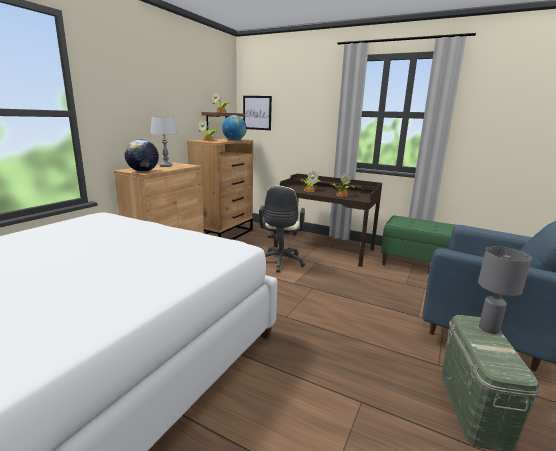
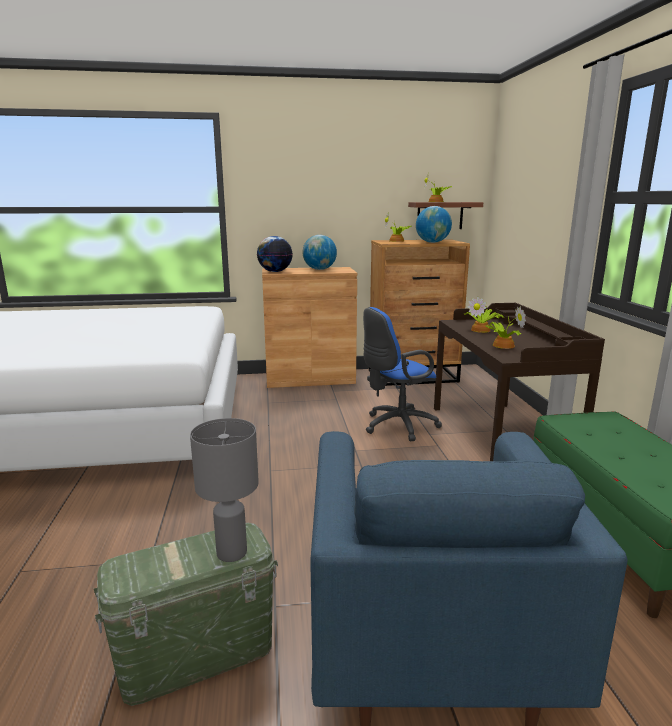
camera: 55 degrees right, 0 degrees up
(166, 166) = (319, 269): grey table lamp -> globe
(257, 113) = (506, 200): picture -> none
(280, 262) = (396, 426): beige office chair -> blue office chair

